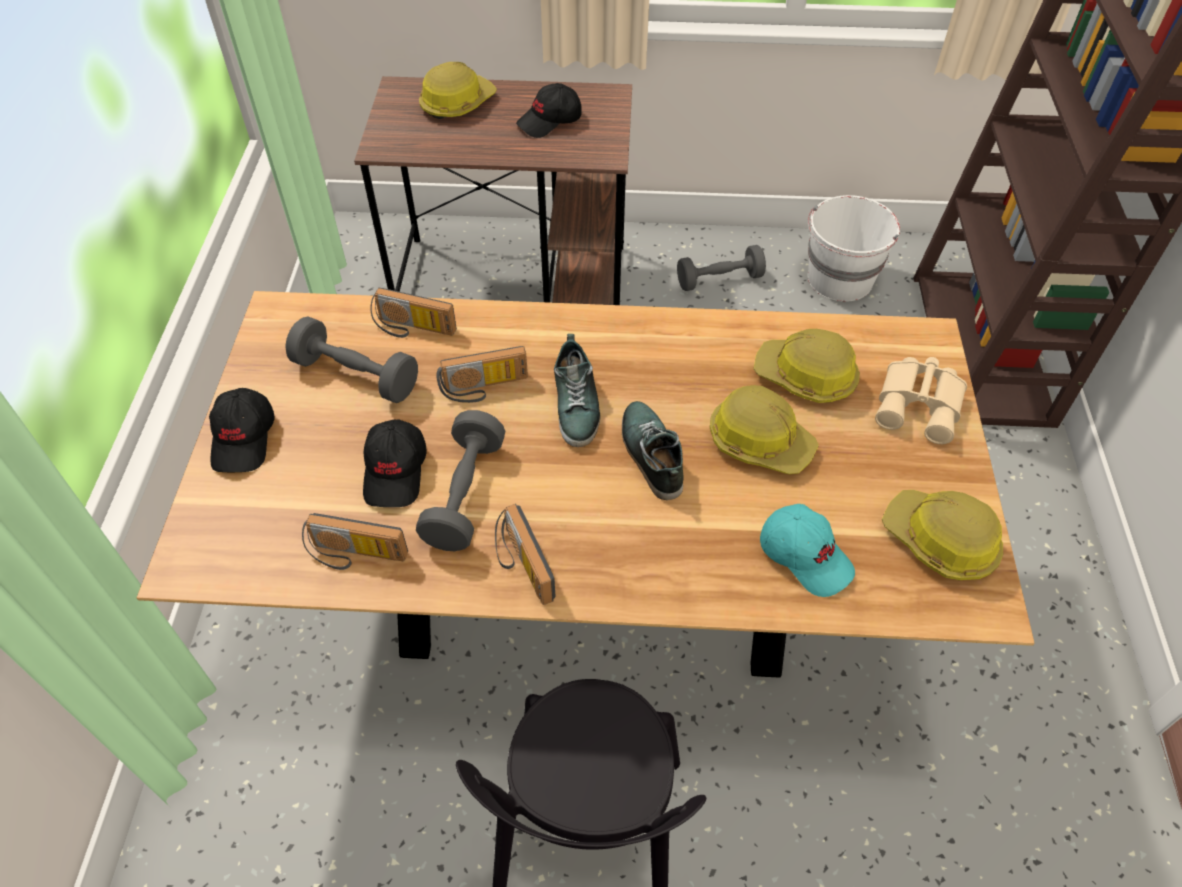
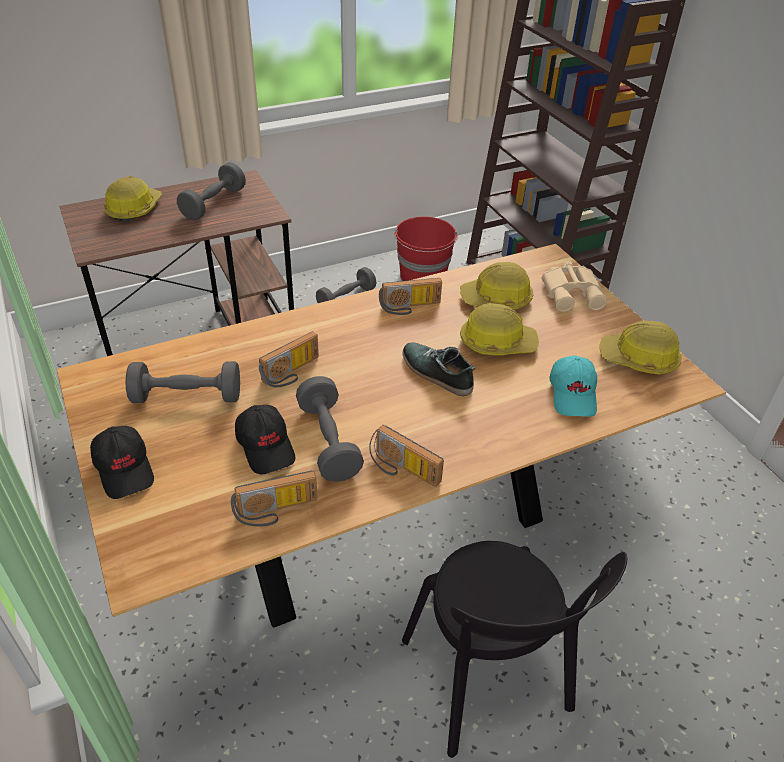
camera: 30 degrees left, 10 degrees down
(412, 329) = (209, 354): radio -> radio (410, 307)
(550, 121) = (214, 204): black cap -> grey dumbbell
(577, 404) = (365, 361): shoe -> none
(805, 556) = (573, 395): turquoise cap -> turquoise cap turned 75 degrees clockwise
(839, 280) = (423, 276): white bucket -> red bucket

